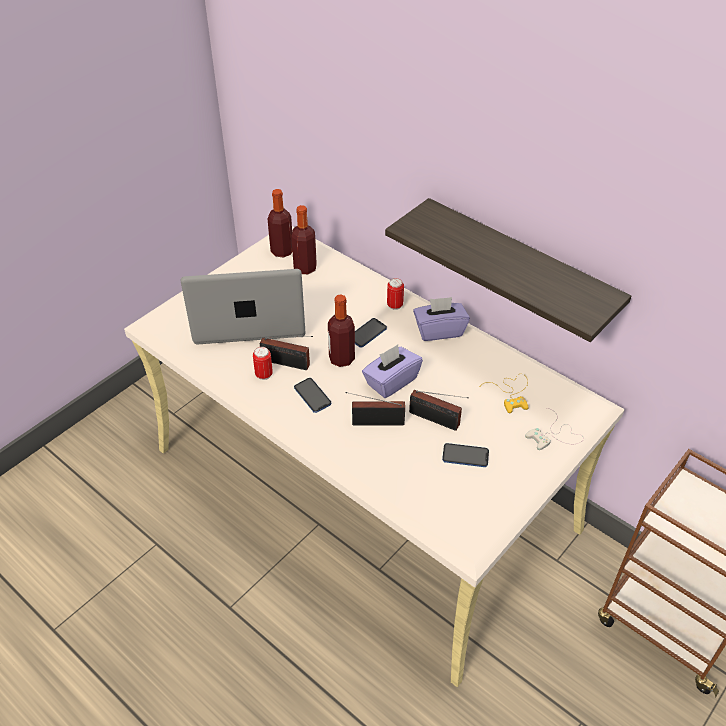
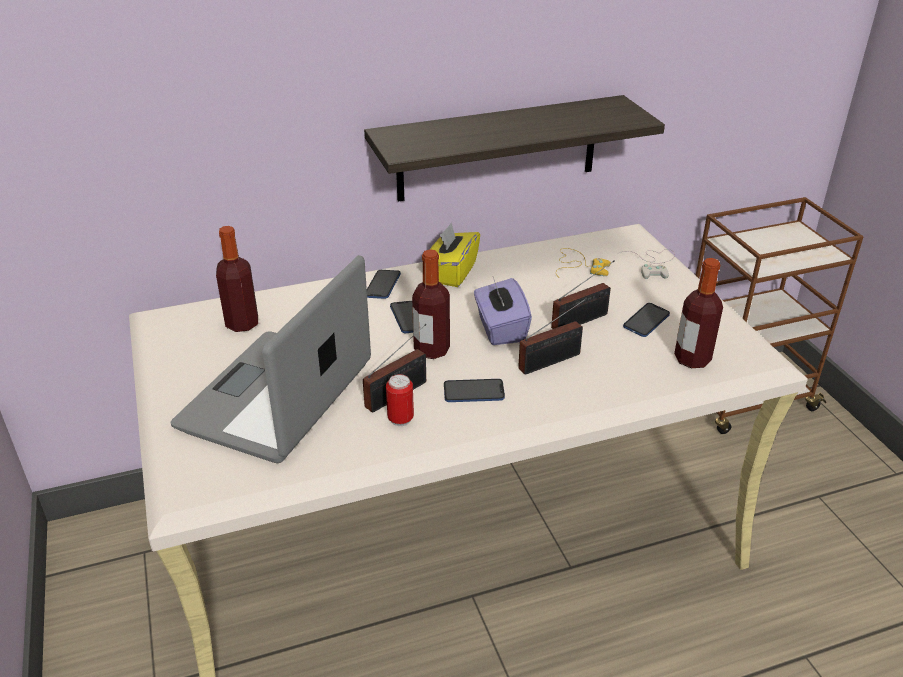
camera: 60 degrees left, 10 degrees down
(282, 251) = (187, 330): bottle -> bottle (692, 359)
(375, 421) = (553, 360): radio -> radio turned 150 degrees counterclockwise
(395, 305) = (382, 285): can -> phone
(439, 330) = (451, 273): purple tissue box -> yellow tissue box

